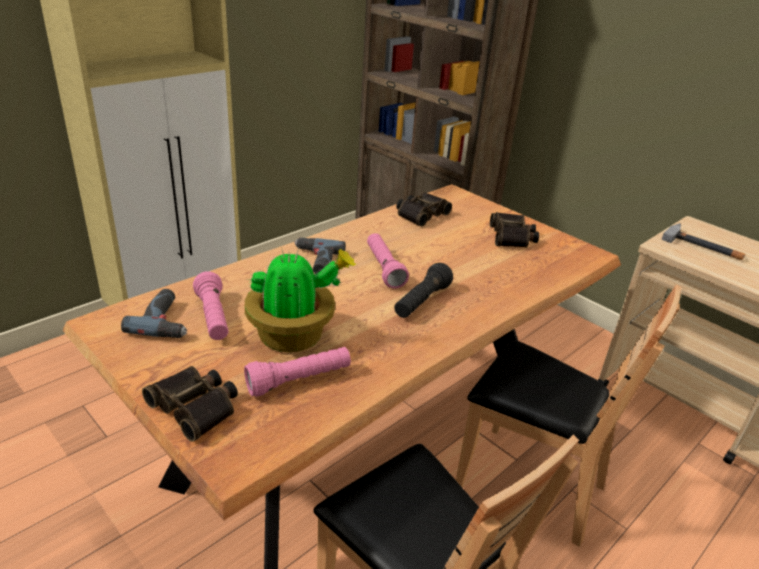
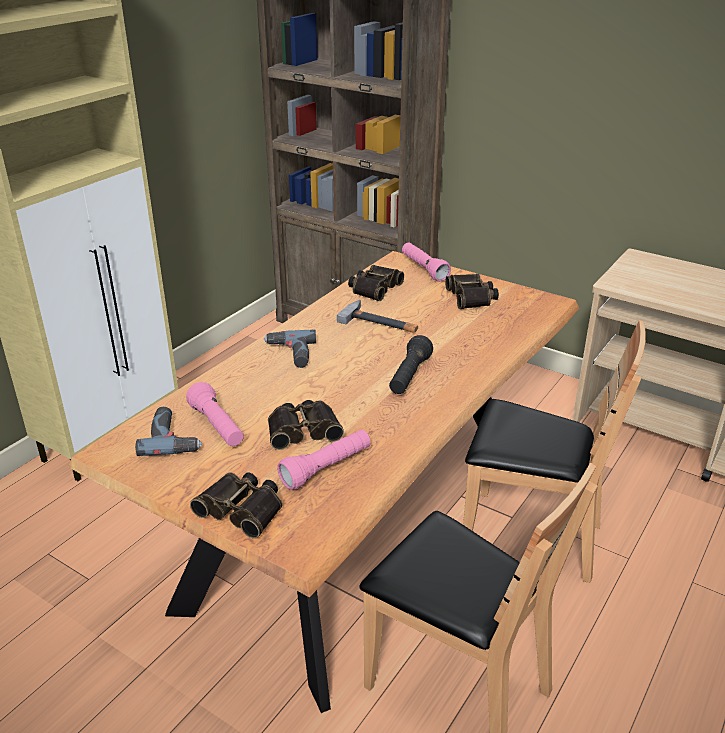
camera: 10 degrees left, 0 degrees up
(294, 336) = (303, 430): potted plant -> binoculars
(384, 269) = (361, 350): pink flashlight -> pink flashlight (423, 269)
(703, 246) = (650, 277): hammer -> hammer (380, 322)

